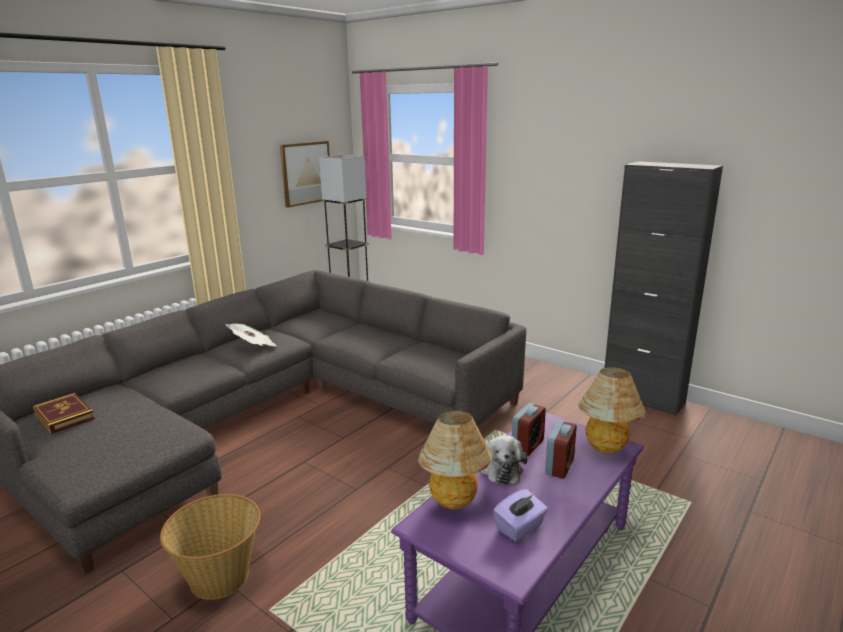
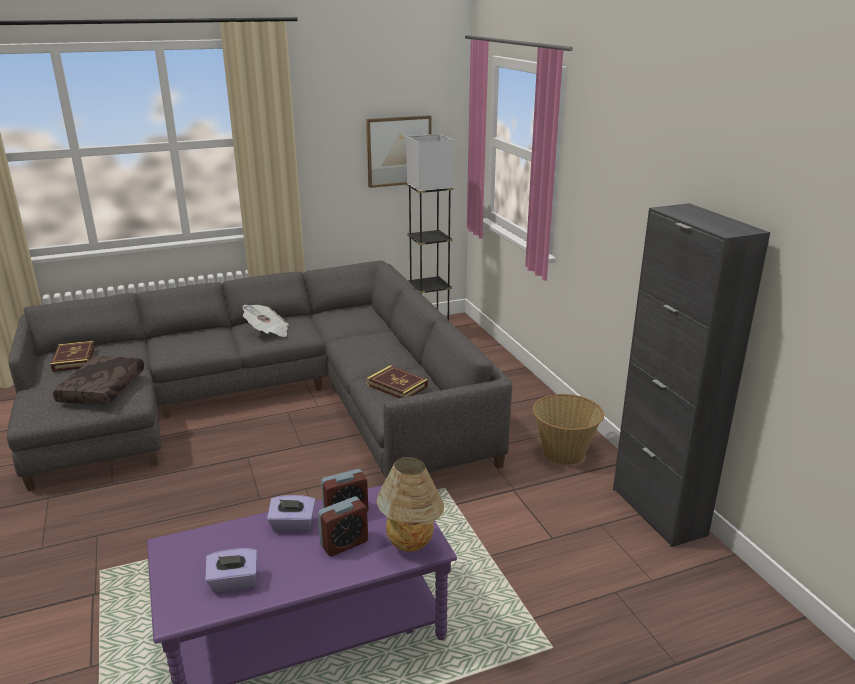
camera: 30 degrees right, 5 degrees up
(138, 433) = (103, 389): none -> brown pillow
(220, 576) = (97, 530): basket -> basket (564, 452)
(425, 356) = (397, 386): none -> book
(455, 503) = (216, 539): table lamp -> none
(501, 469) = (292, 525): plush toy -> purple tissue box

